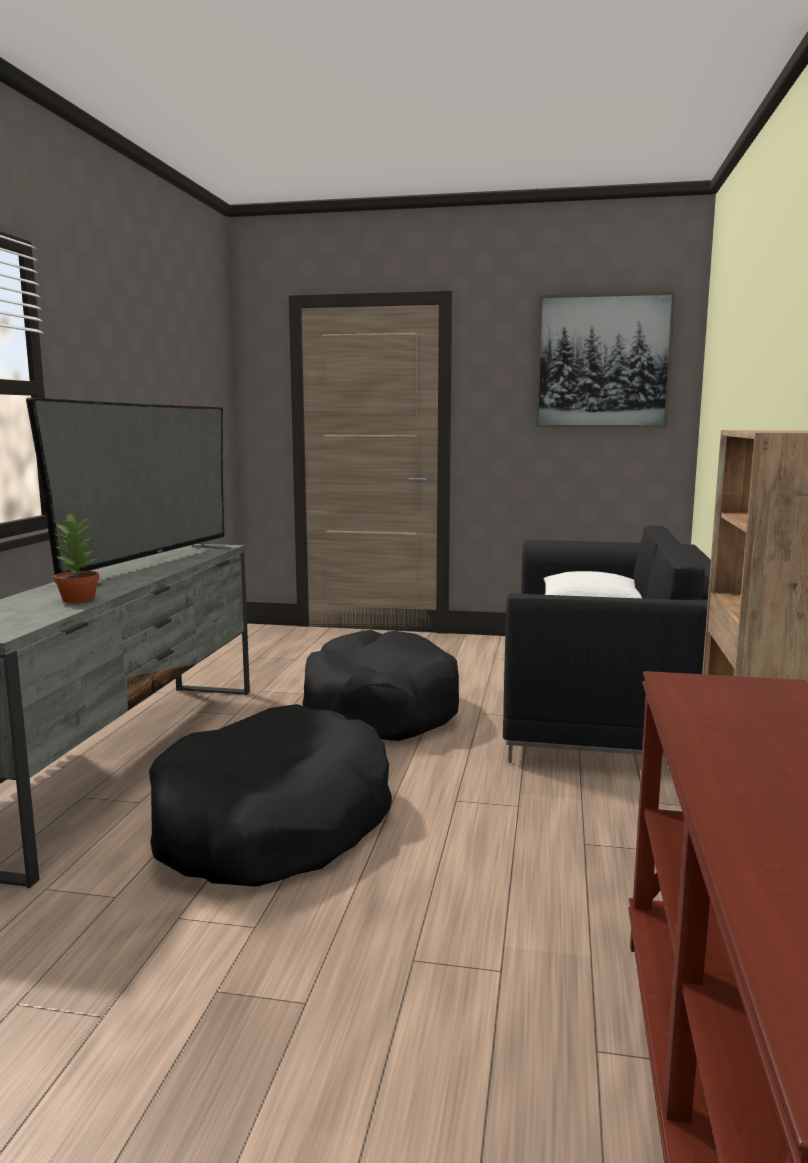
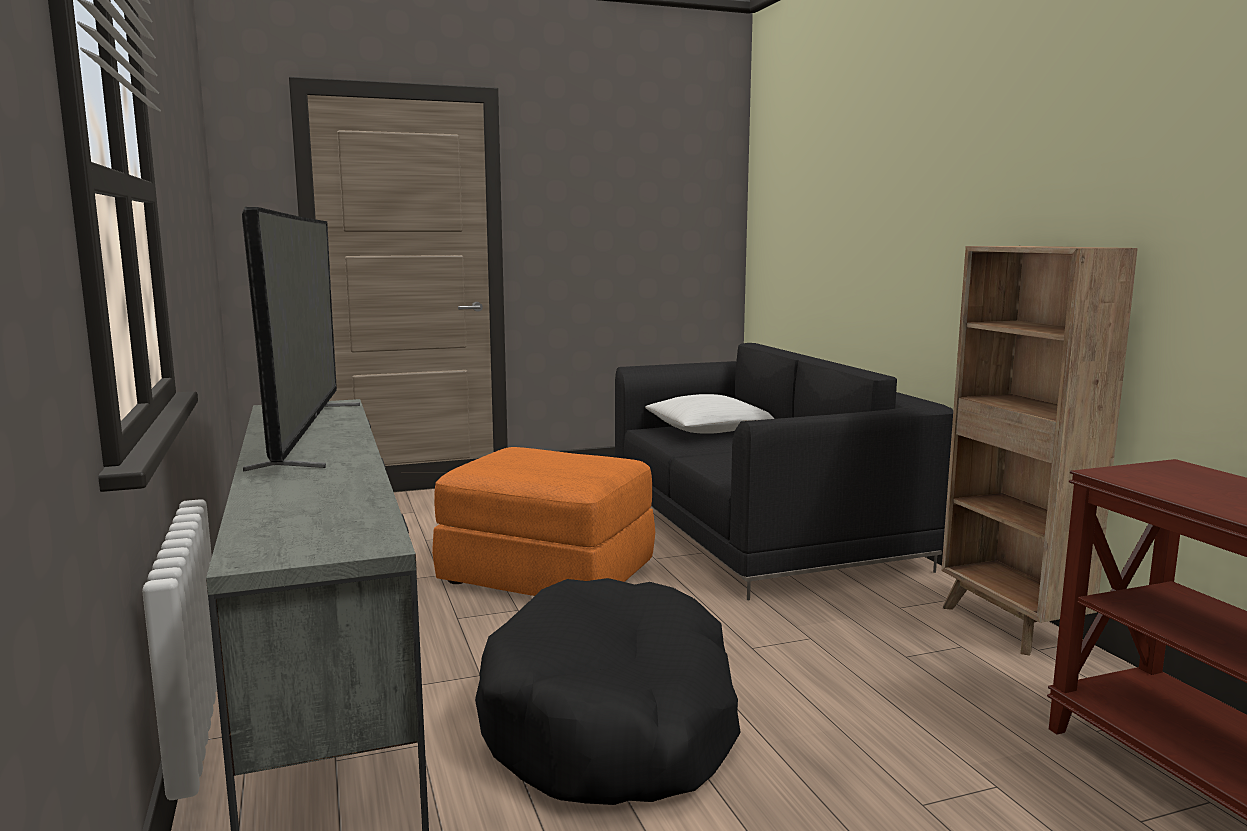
camera: 30 degrees left, 0 degrees up
(79, 599) = (349, 487): potted plant -> none
(380, 708) = (549, 573): black dog bed -> orange ottoman
(603, 362) = (658, 175): picture -> none

